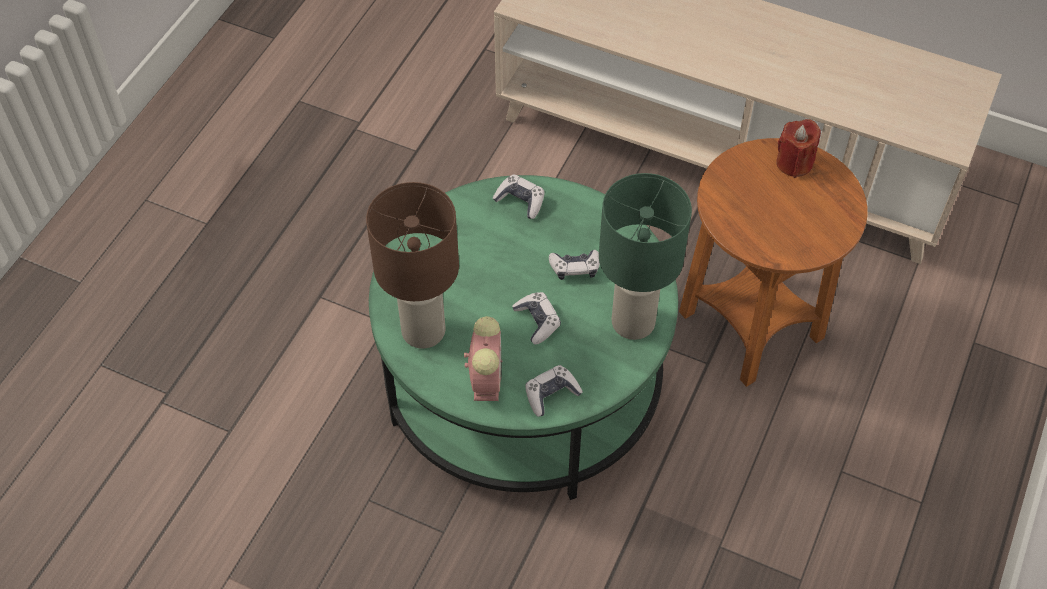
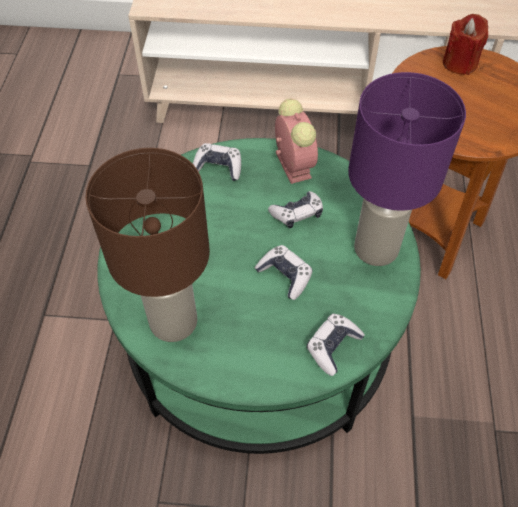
camera: 20 degrees left, 0 degrees up
(486, 378) = (259, 351): alarm clock -> alarm clock (292, 164)
(632, 321) = (375, 247): green table lamp -> purple table lamp

